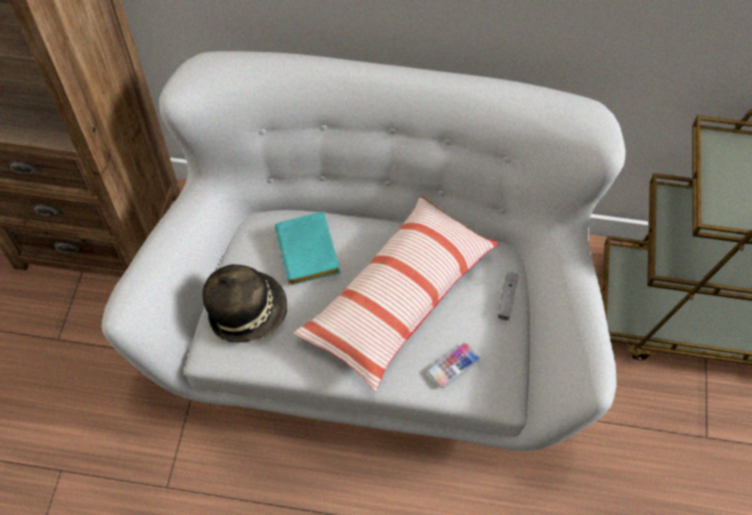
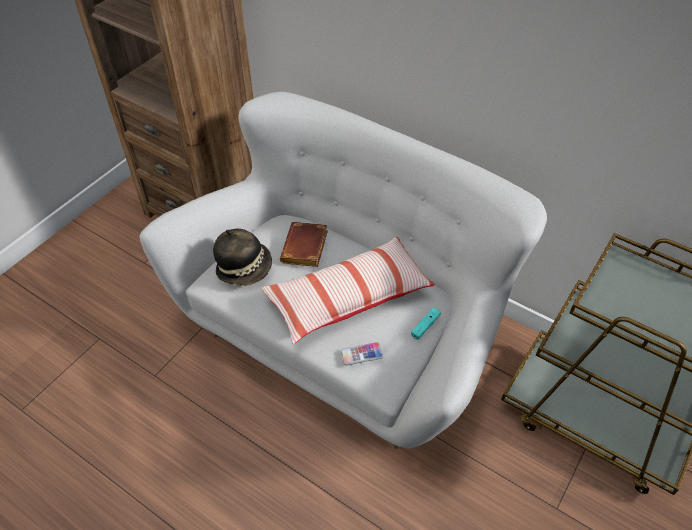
camera: 25 degrees right, 10 degrees down
(310, 253) = (306, 249): turquoise book -> brown book
(507, 298) = (425, 326): grey game controller -> turquoise game controller

